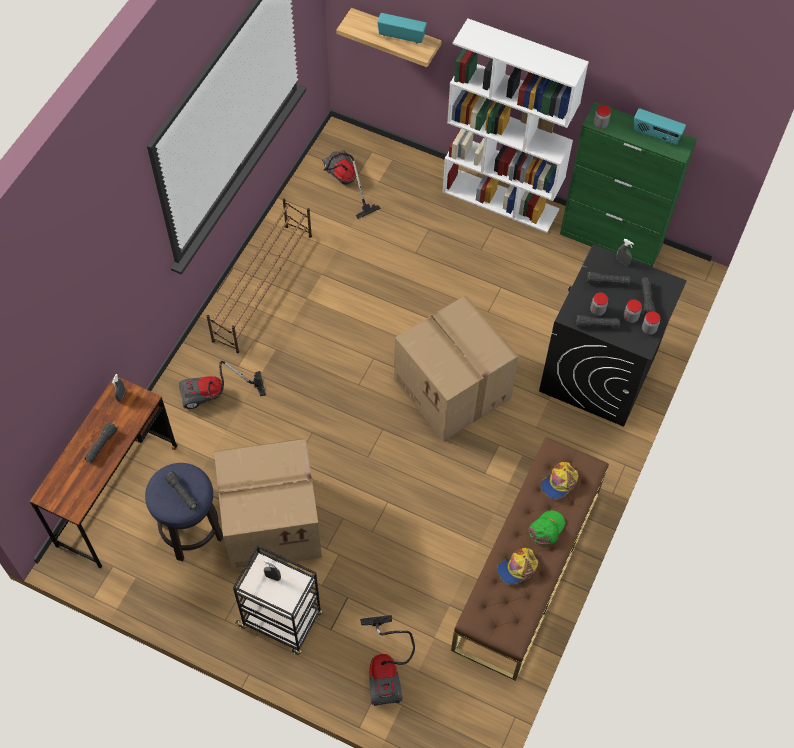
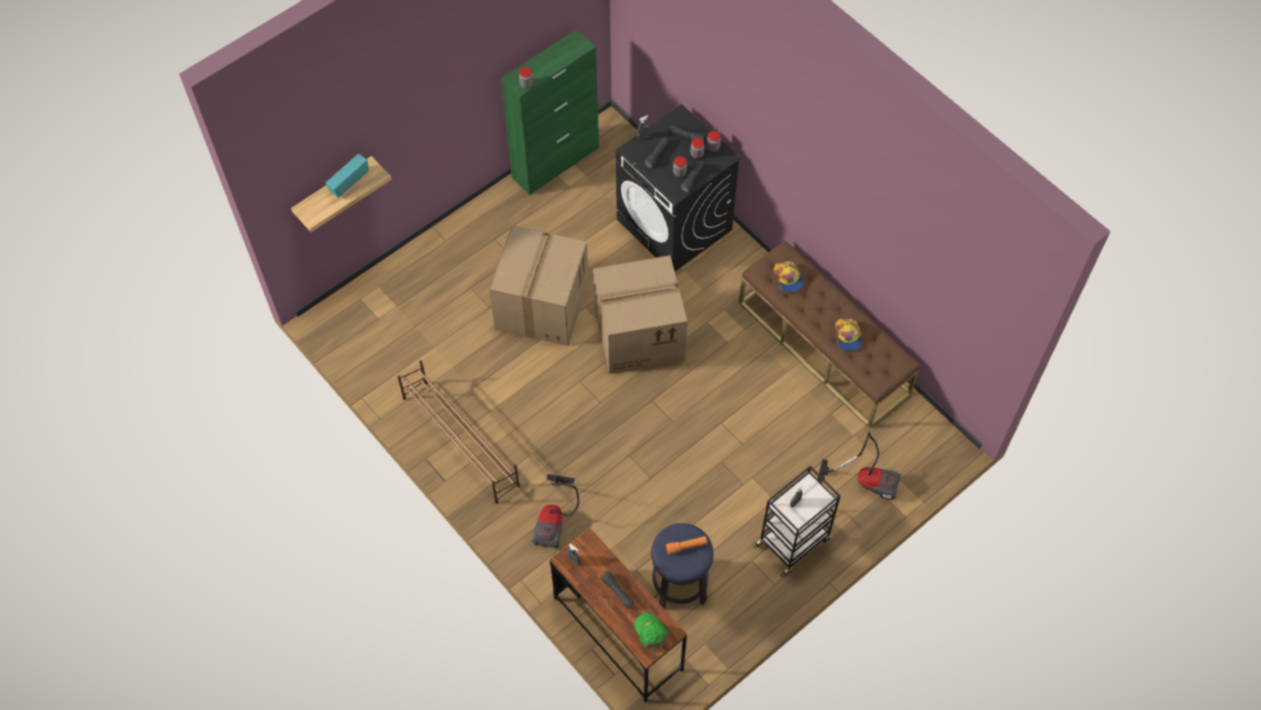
camera: 65 degrees left, 0 degrees up
(182, 493) = (686, 546): black flashlight -> orange flashlight
(273, 521) = (700, 516): cardboard box -> cardboard box (541, 304)
(344, 183) = (383, 334): vacuum cleaner -> none
(501, 200) = (471, 222): white bookcase -> none
(546, 528) = (823, 303): green cap -> green cap (651, 632)
(656, 135) = (558, 53): radio -> none

